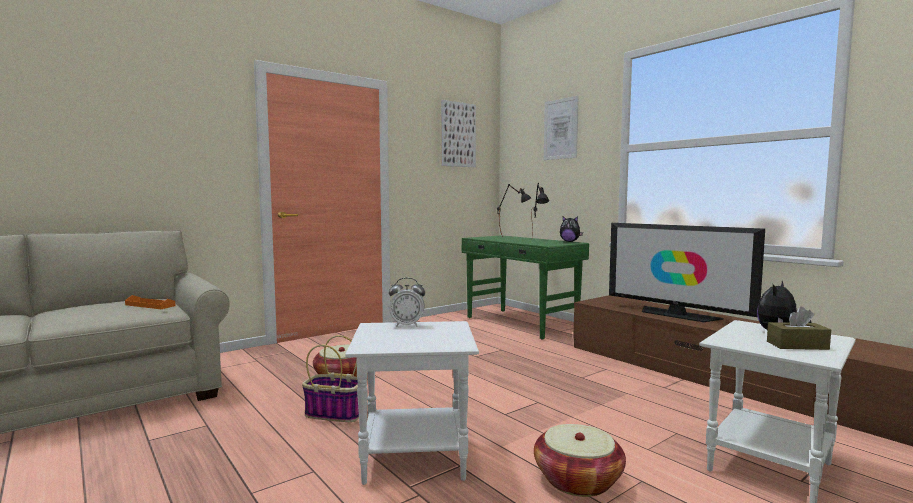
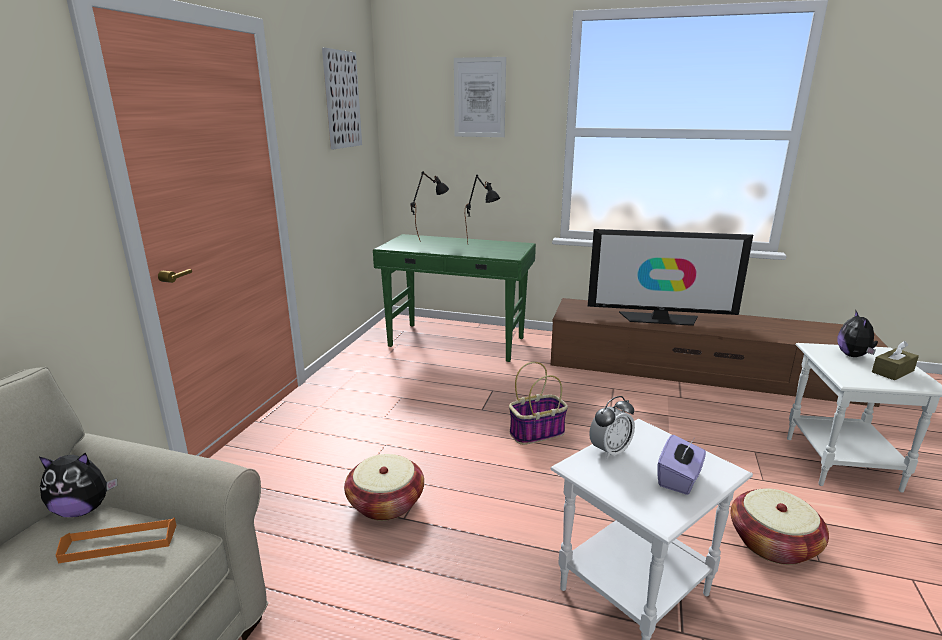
camera: 35 degrees left, 15 degrees up
(335, 413) = (466, 568): basket -> basket (537, 432)
(418, 340) = (679, 479): none -> purple tissue box
(570, 241) = (513, 243): plush toy -> plush toy (83, 510)

